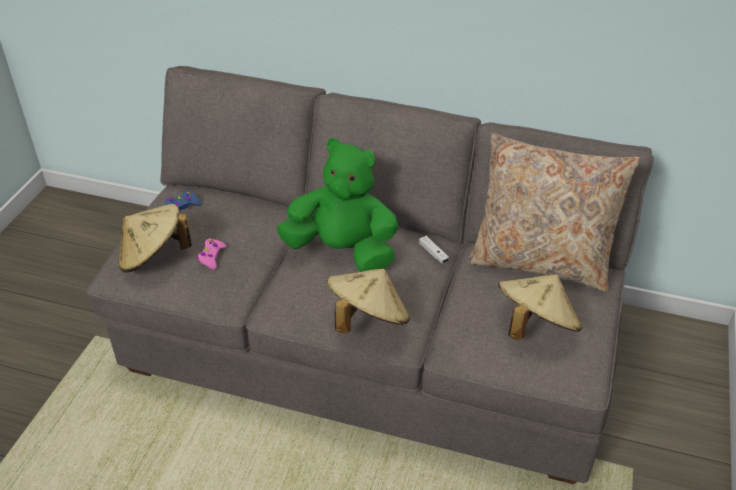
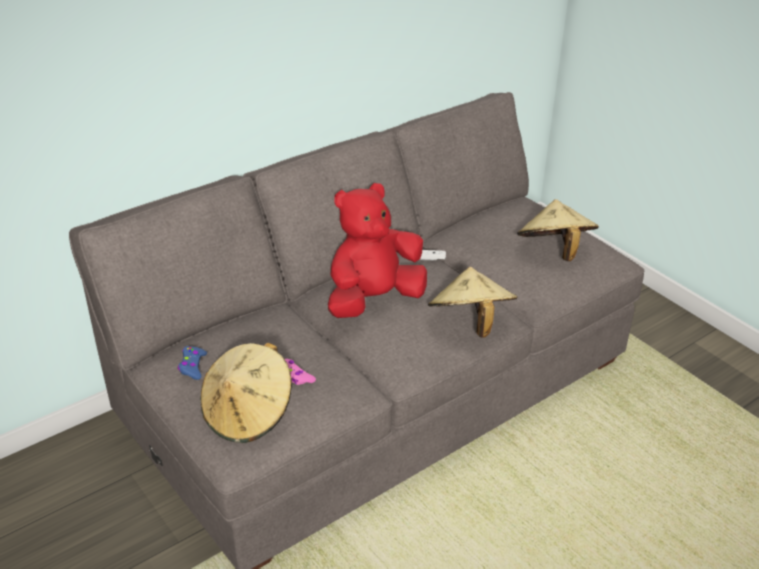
camera: 55 degrees left, 5 degrees down
(343, 251) = (373, 300): green plush toy -> red plush toy
(540, 262) = (490, 217): beige pillow -> none

